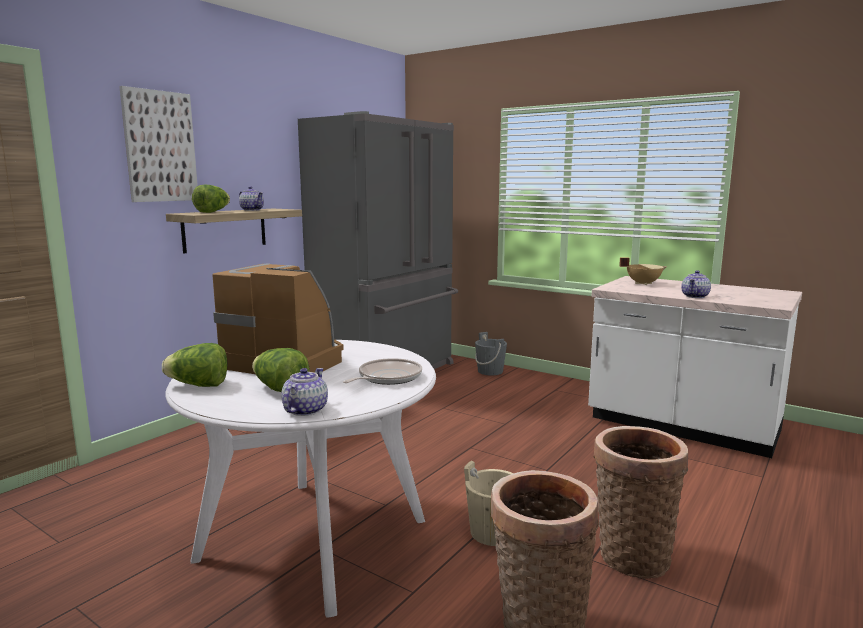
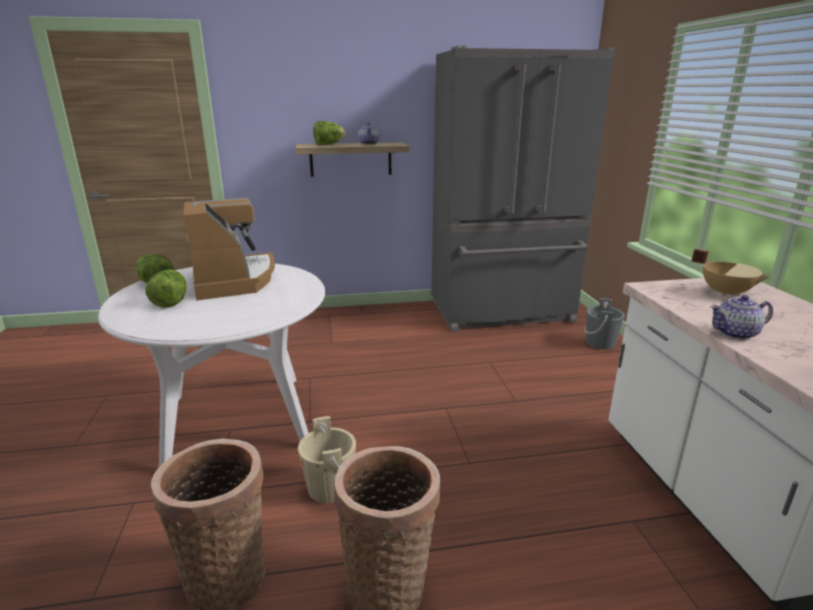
camera: 45 degrees right, 10 degrees up
(160, 146) = (293, 88): picture -> none
(304, 410) = (136, 322): teapot -> none
(387, 378) = (237, 317): frying pan -> none

